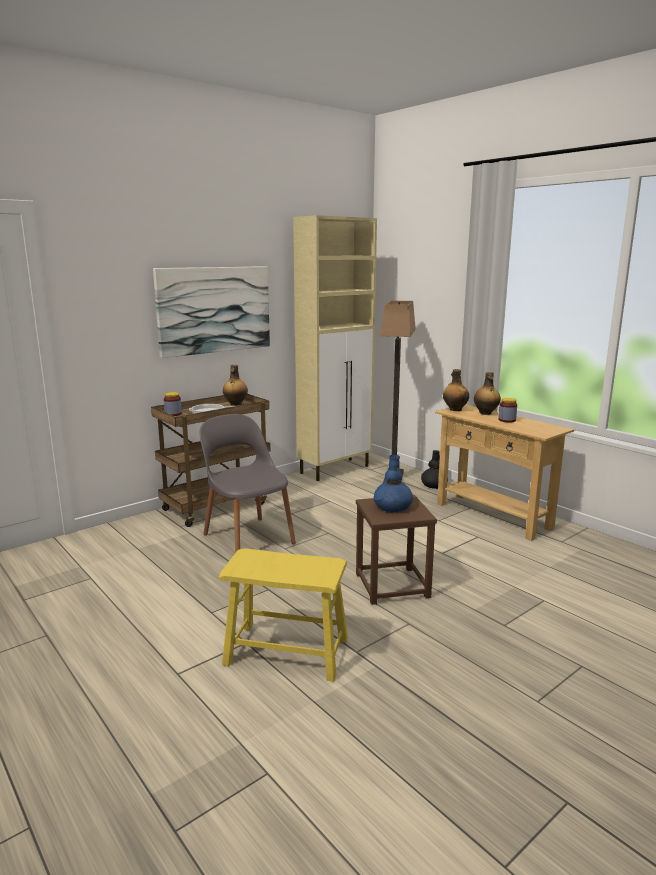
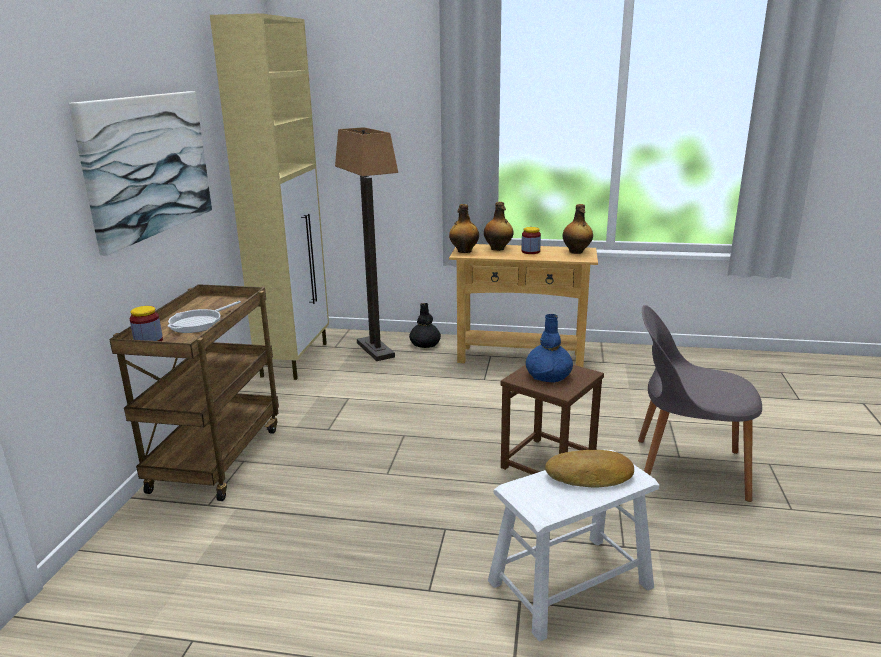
camera: 40 degrees left, 5 degrees up
(235, 404) = (209, 304): bottle -> bottle (576, 252)
(248, 537) = (324, 480): grey chair -> grey chair (685, 468)
(287, 651) = (569, 584): yellow stool -> white stool
(300, 566) = (590, 476): none -> bread

